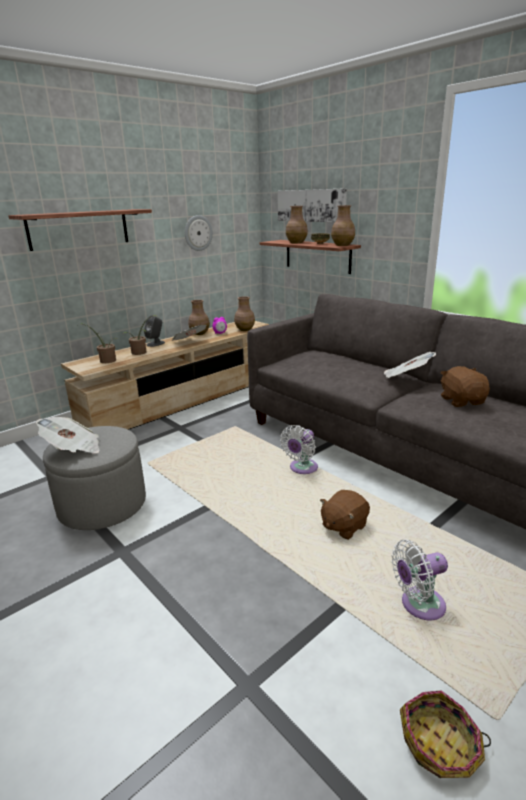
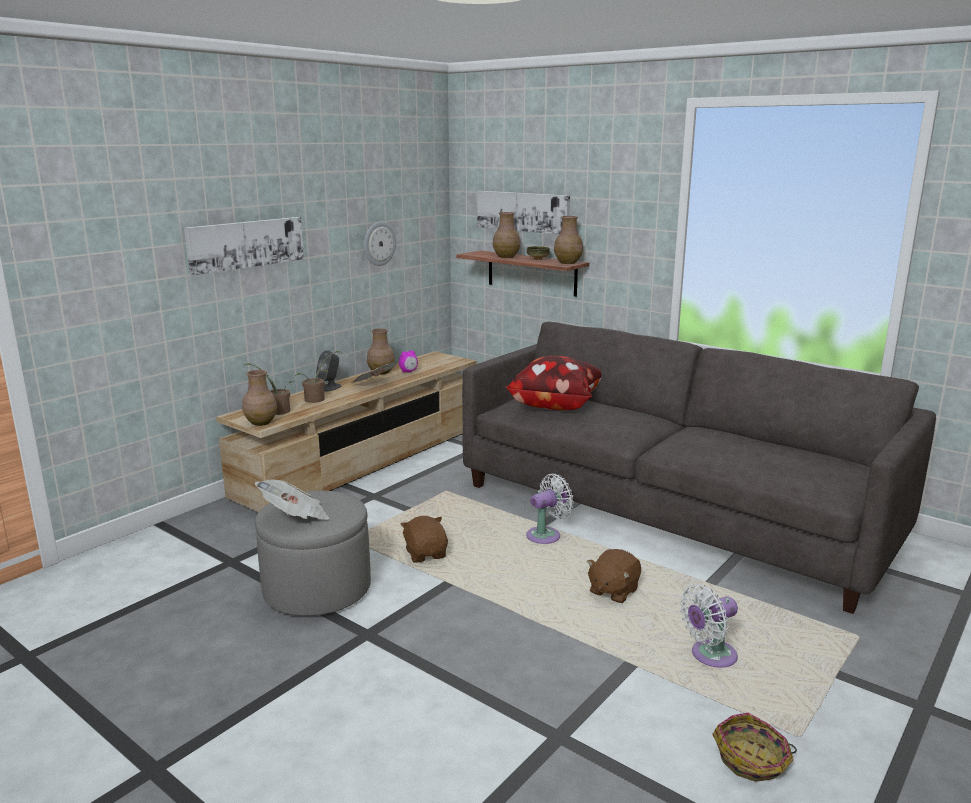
camera: 10 degrees left, 5 degrees down
(79, 229) = (246, 244): shelf -> picture
(244, 329) = (438, 366): brown vase -> brown vase (260, 422)
(302, 469) = (546, 535): white fan -> white fan turned 150 degrees counterclockwise
(320, 361) = (555, 405): none -> pillow
(406, 377) = (662, 421): newspaper -> none
(462, 401) = (728, 444): brown plush toy -> brown plush toy (426, 554)

